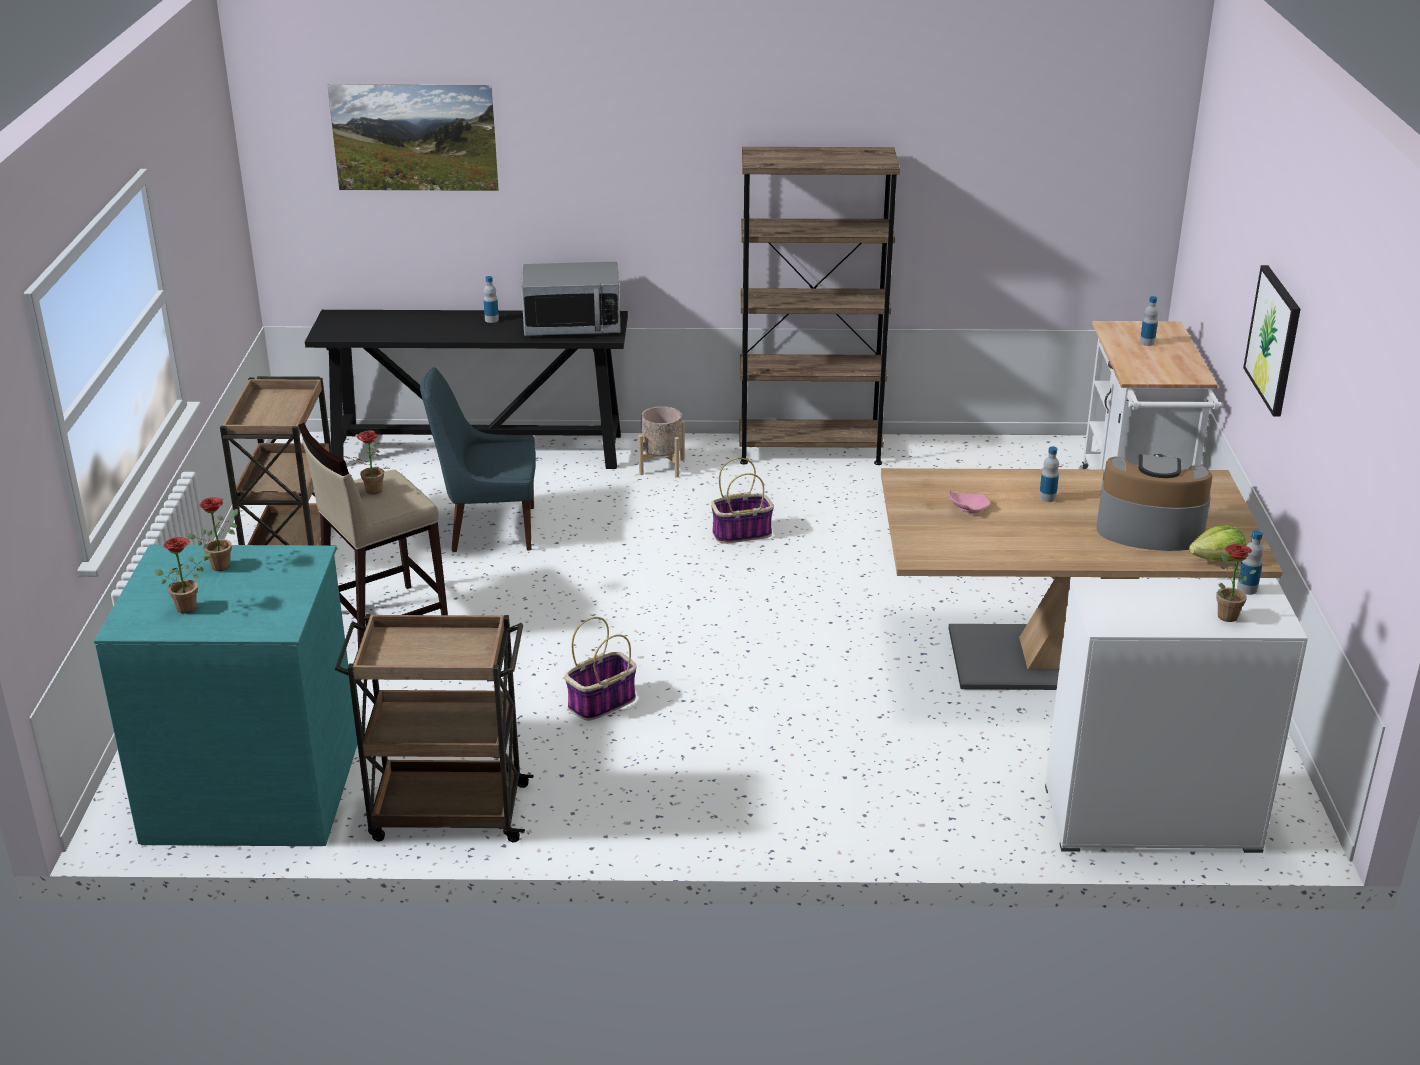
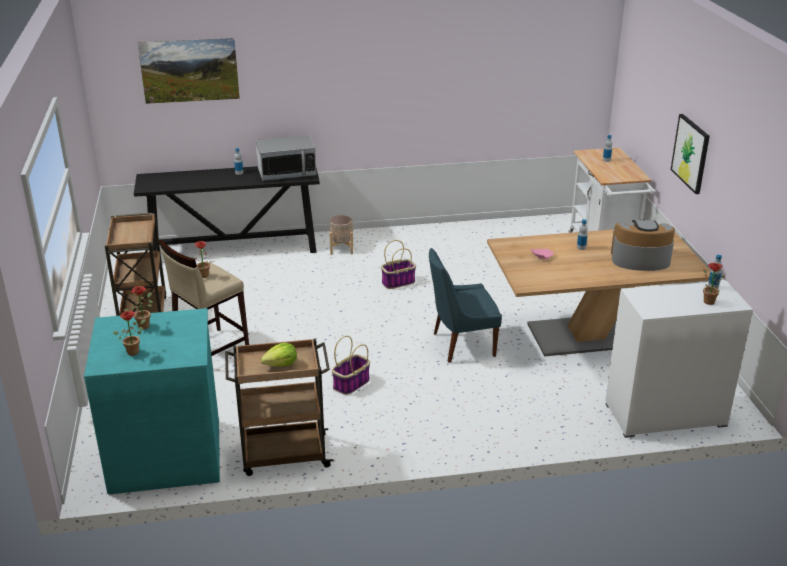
camera: 10 degrees left, 0 degrees up
(488, 529) = (254, 293): blue chair -> blue chair (461, 345)
(809, 450) = (420, 233): brown bookcase -> none
(1217, 559) = (680, 272): lettuce -> lettuce (281, 364)

